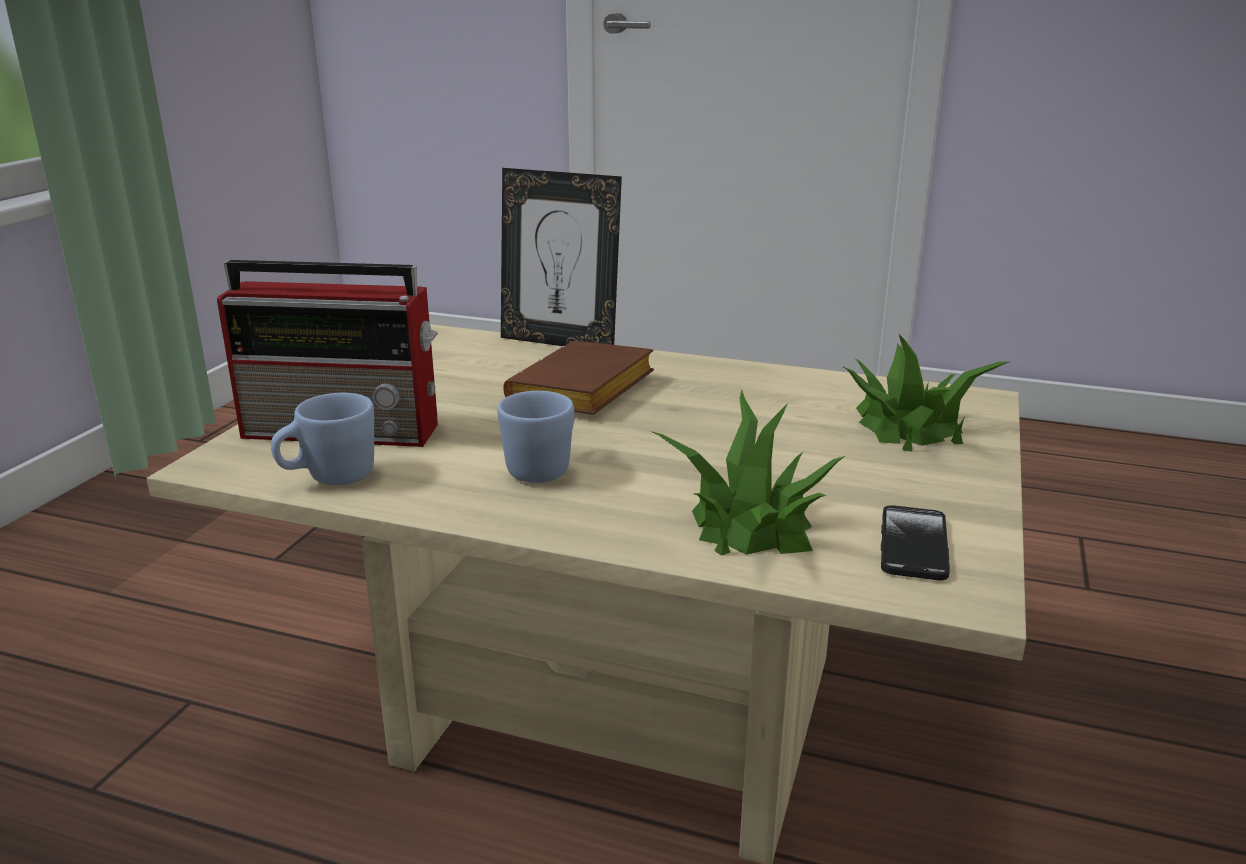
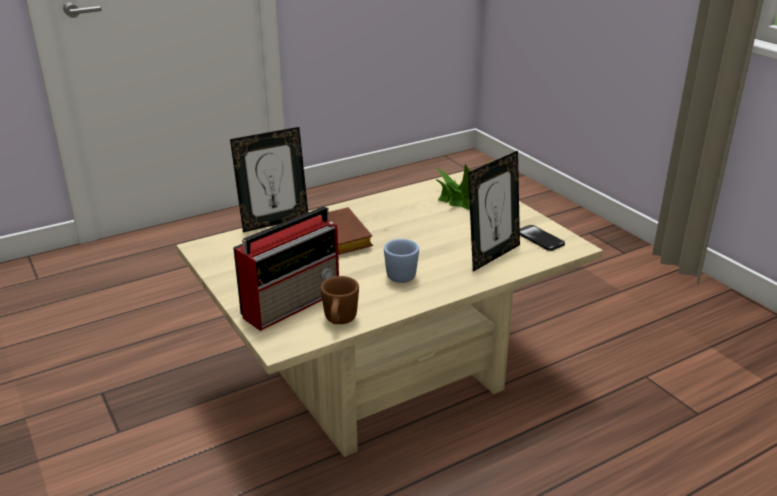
camera: 50 degrees left, 5 degrees up
(329, 478) = (339, 321): blue mug -> brown mug
(751, 521) = (492, 255): potted plant -> picture frame

